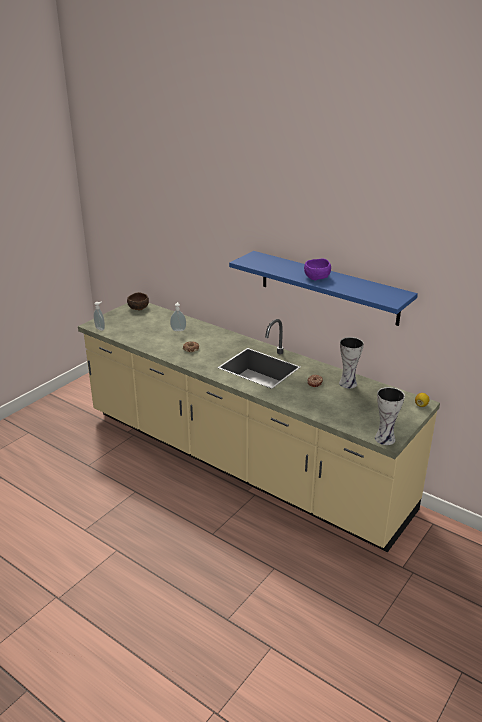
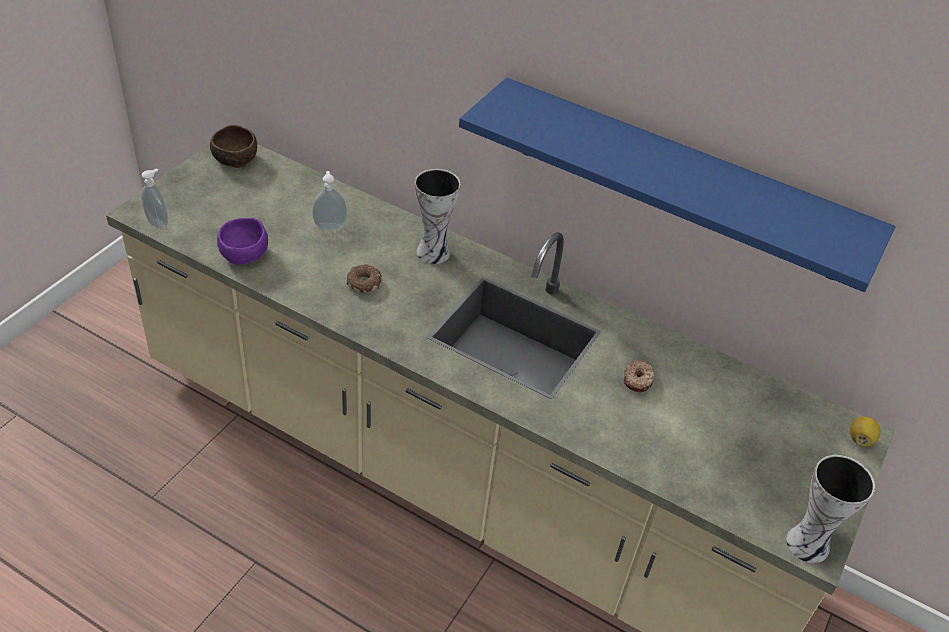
camera: 10 degrees left, 15 degrees up
(316, 277) = (666, 171): purple bowl -> purple bowl (243, 254)
(348, 383) = (705, 378): vase -> vase (434, 251)

